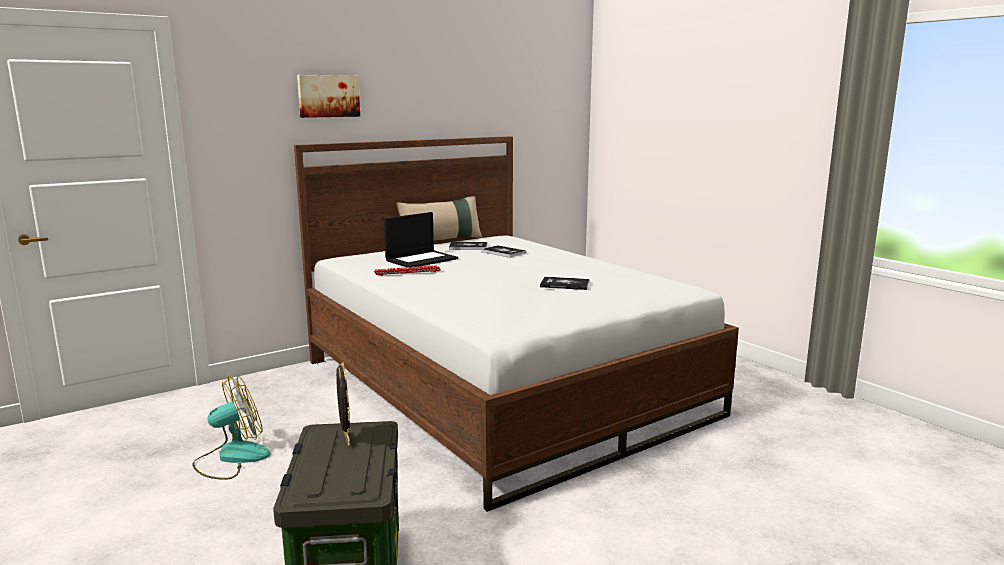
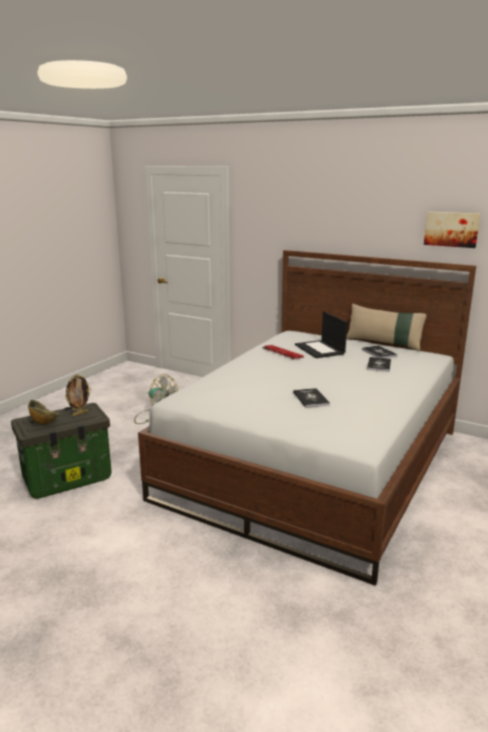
camera: 65 degrees right, 5 degrees up
(328, 96) = (314, 218): picture -> picture (451, 229)
(343, 473) = (43, 422): none -> bowl
(421, 259) = (320, 349): laptop -> laptop turned 45 degrees clockwise

